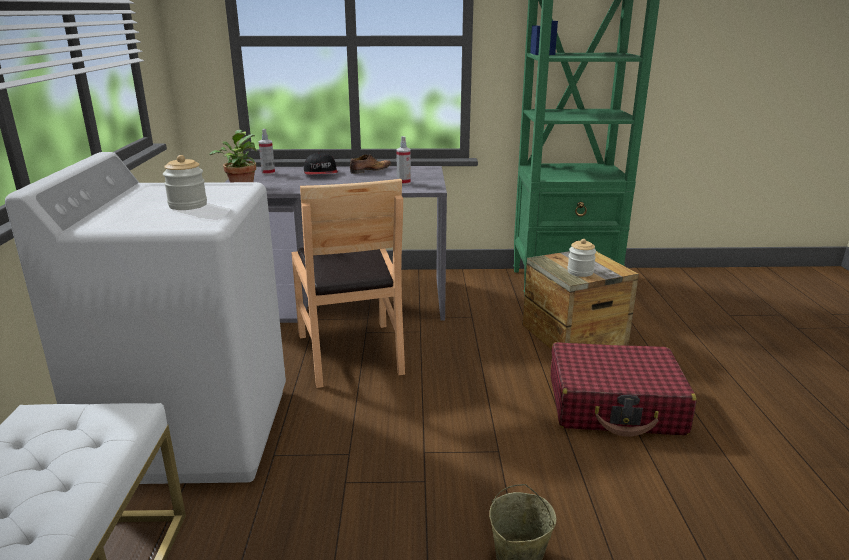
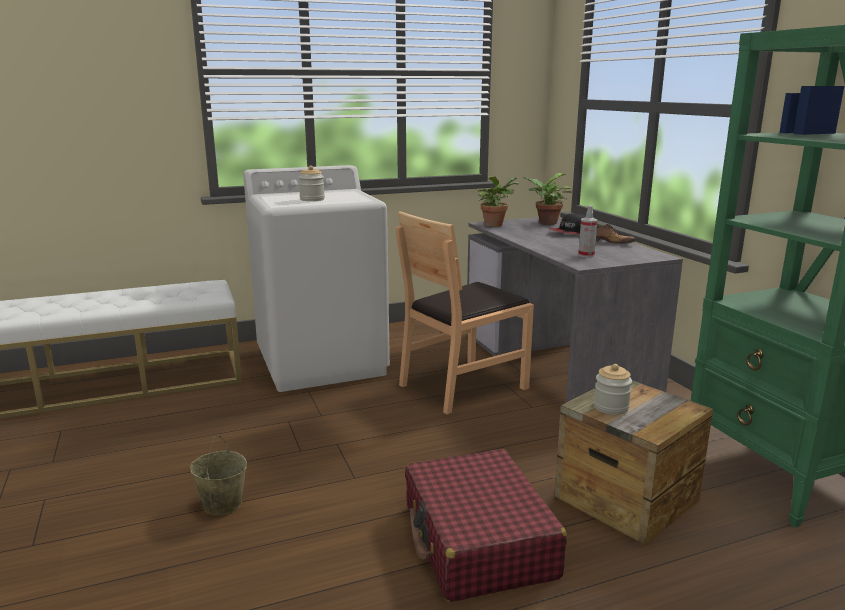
camera: 70 degrees right, 5 degrees down
(268, 173) = (545, 223): spray bottle -> potted plant

